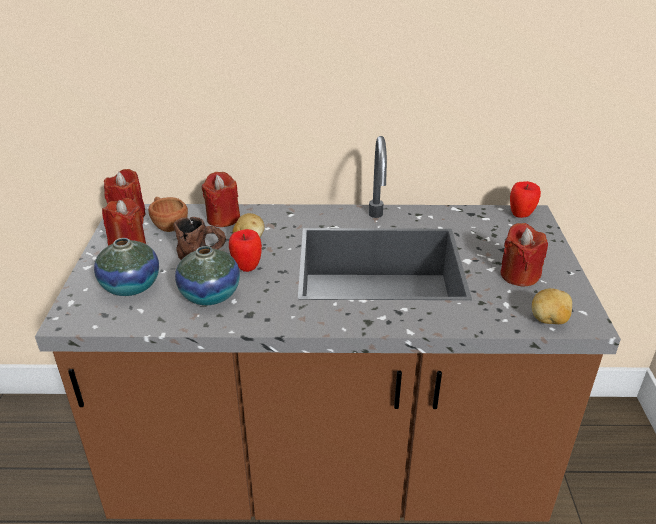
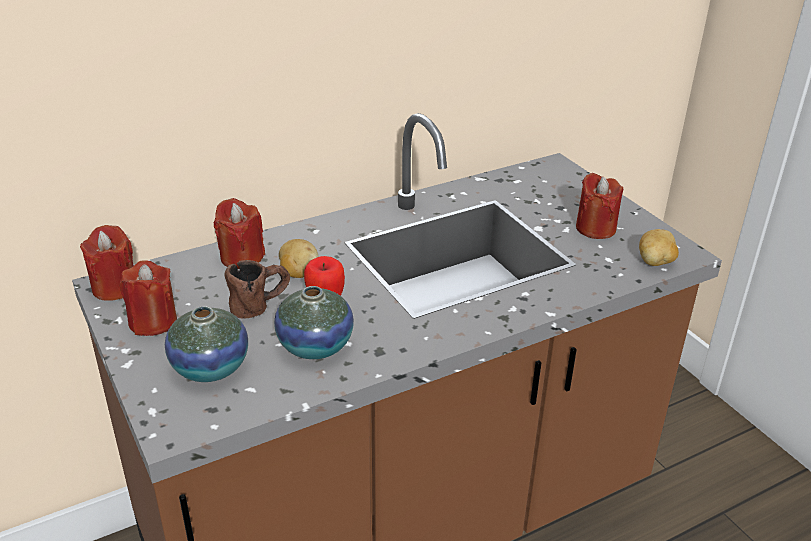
camera: 30 degrees left, 0 degrees up
(168, 225) = (180, 284): brown cup -> none
(521, 215) = (546, 169): apple -> none

